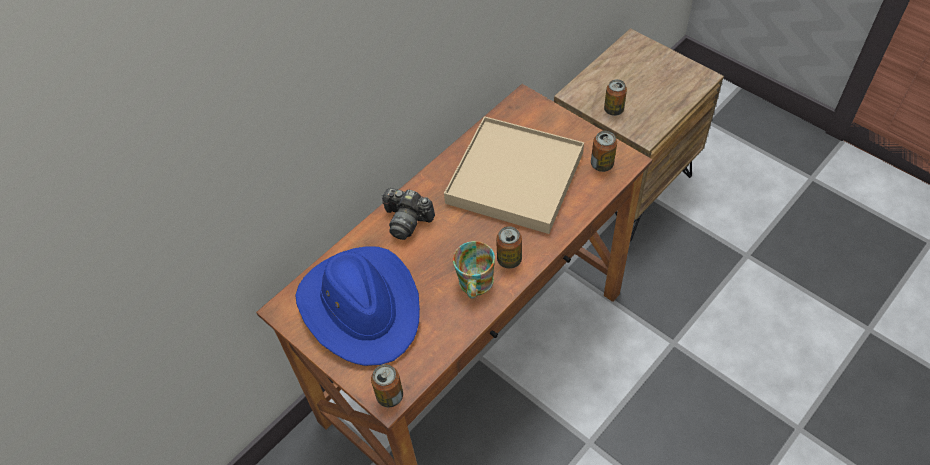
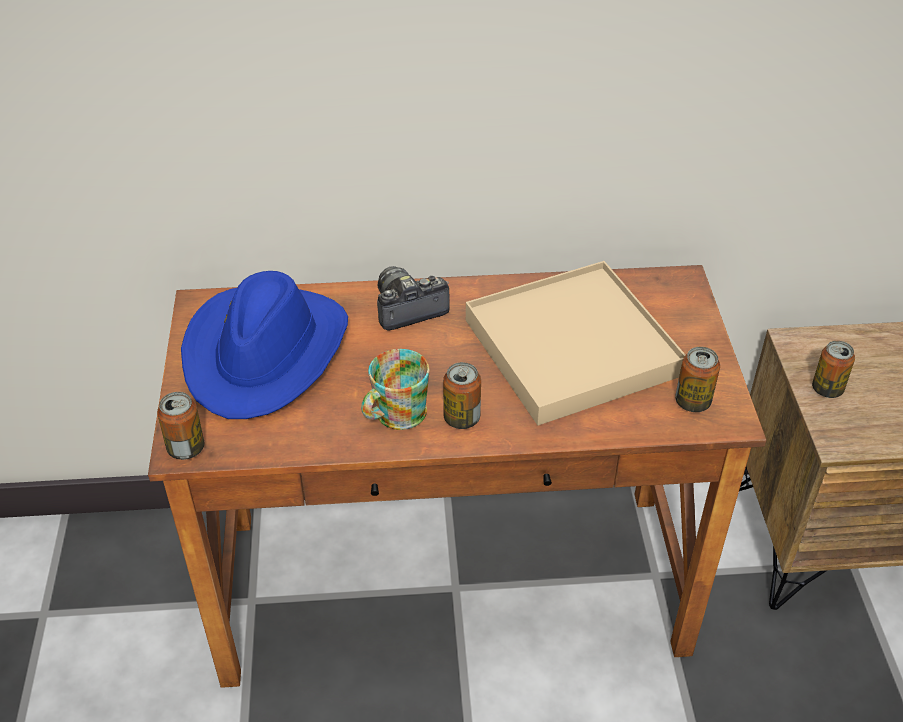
camera: 40 degrees right, 10 degrees down
(407, 220) = (408, 309): camera -> camera turned 90 degrees clockwise

